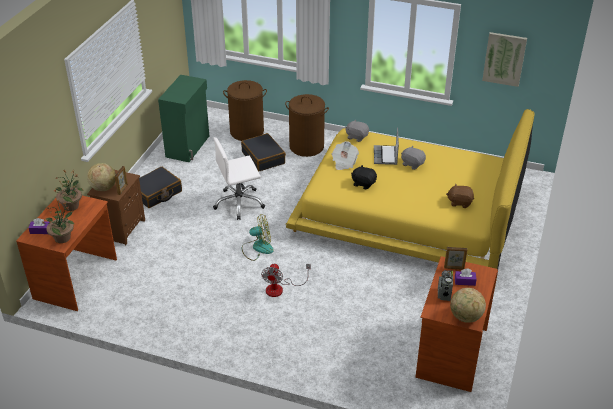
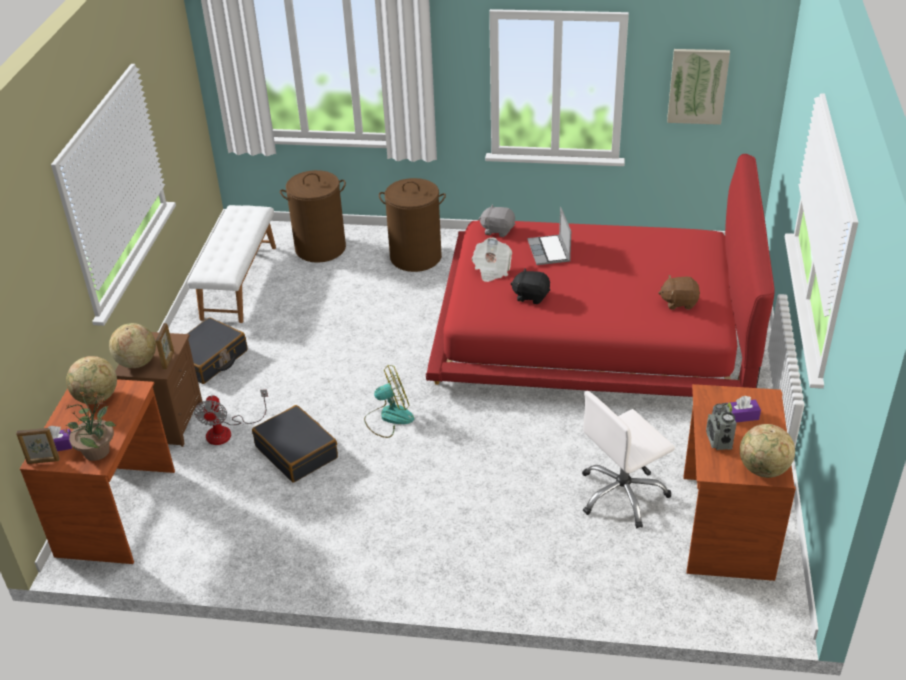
camera: 10 degrees left, 0 degrees up
(71, 206) = (97, 398): potted plant -> globe
(188, 146) = (238, 282): green cabinet -> white bench
(239, 203) = (340, 355): white office chair -> white office chair (622, 495)
(263, 158) = (357, 282): black suitcase -> black suitcase (297, 452)
(280, 288) = (442, 473): fan -> fan (227, 431)
(409, 210) = (594, 327): yellow bed -> red bed
(412, 164) = (592, 257): grey plush toy -> none
(454, 268) = (718, 399): picture frame -> picture frame (43, 461)

